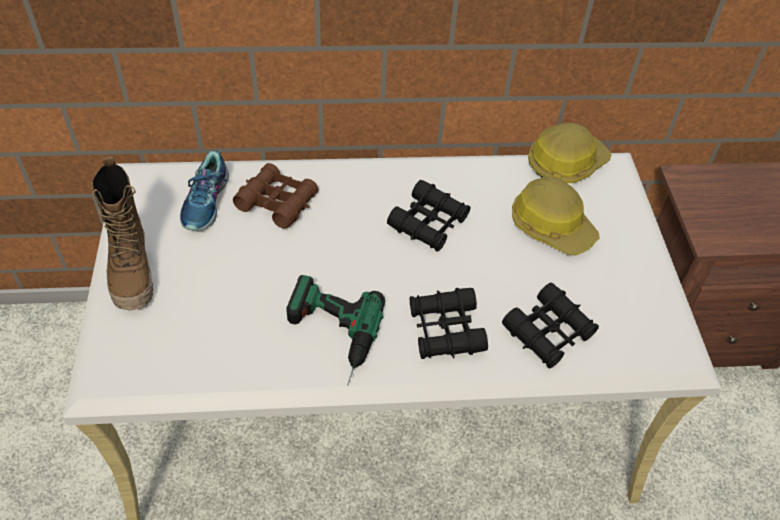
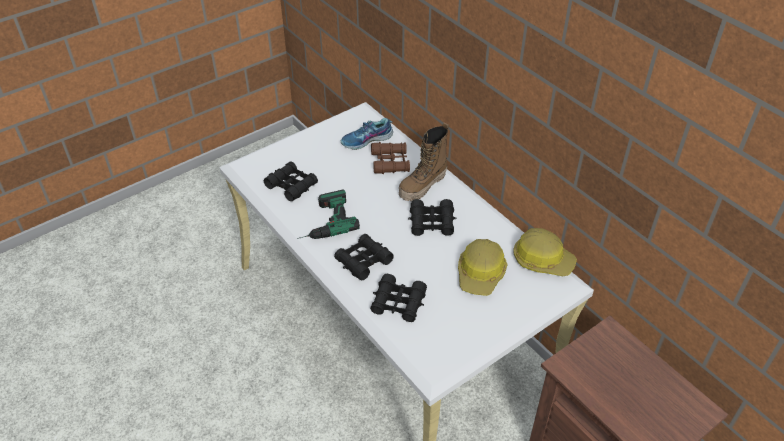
camera: 60 degrees right, 5 degrees down
(132, 272) = (304, 141): boot -> boot (423, 186)
(216, 337) = (291, 185): none -> black binoculars

